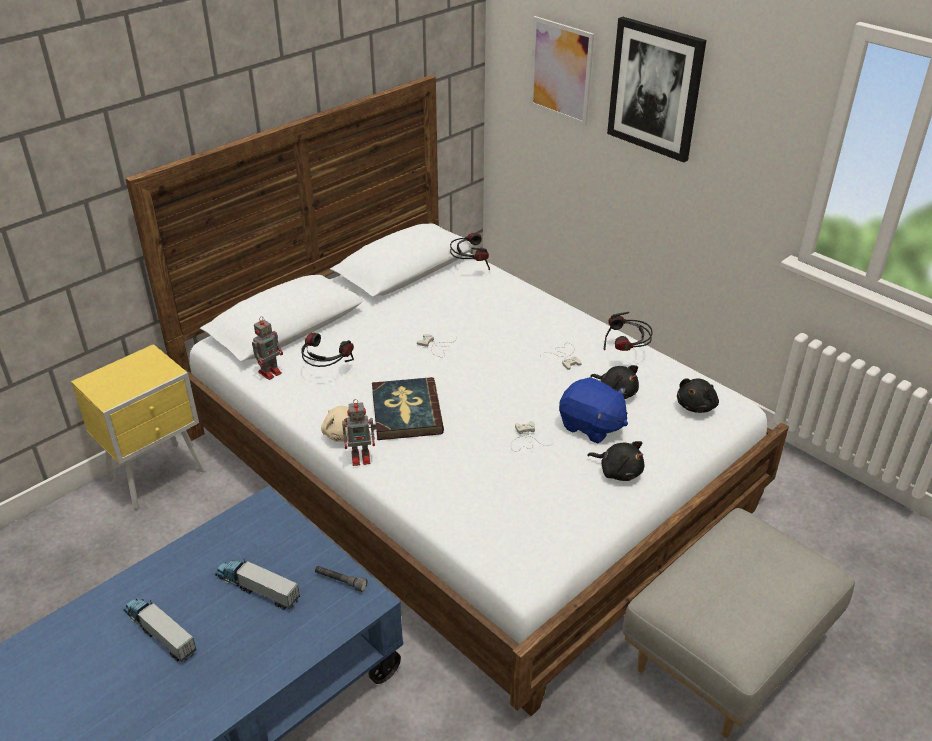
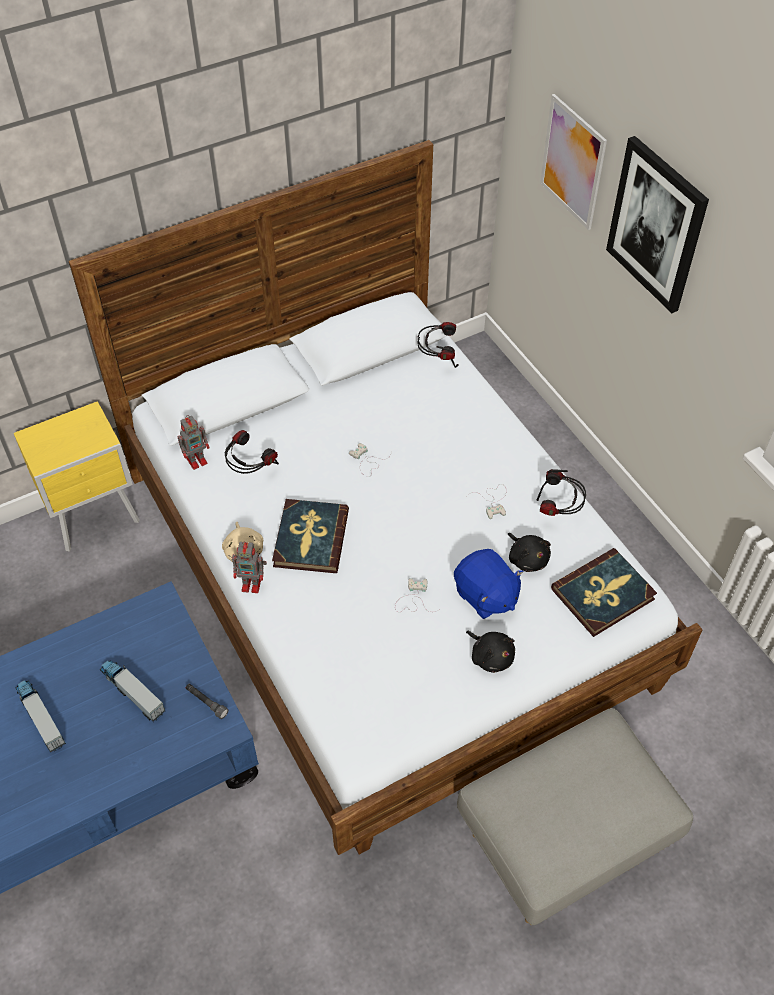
camera: 15 degrees right, 15 degrees up
(697, 406) = (603, 594): black plush toy -> book

